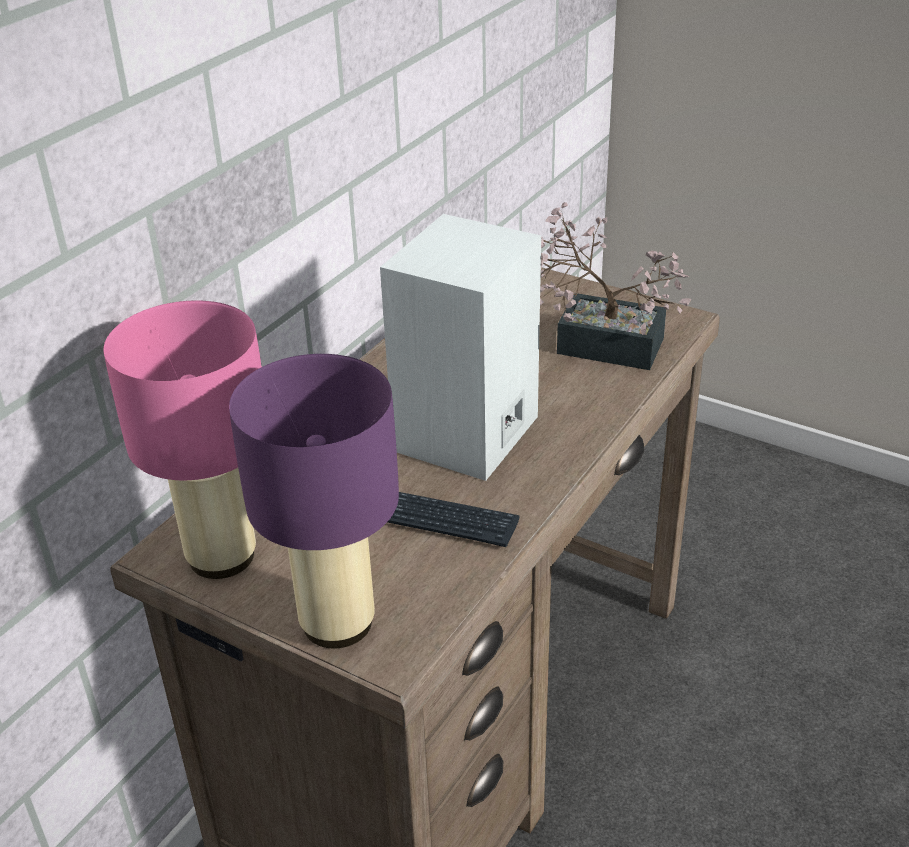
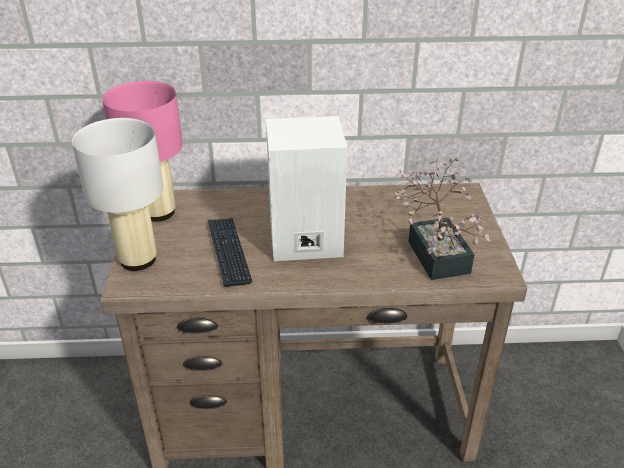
camera: 55 degrees right, 0 degrees up
(338, 624) = (137, 260): purple table lamp -> white table lamp

